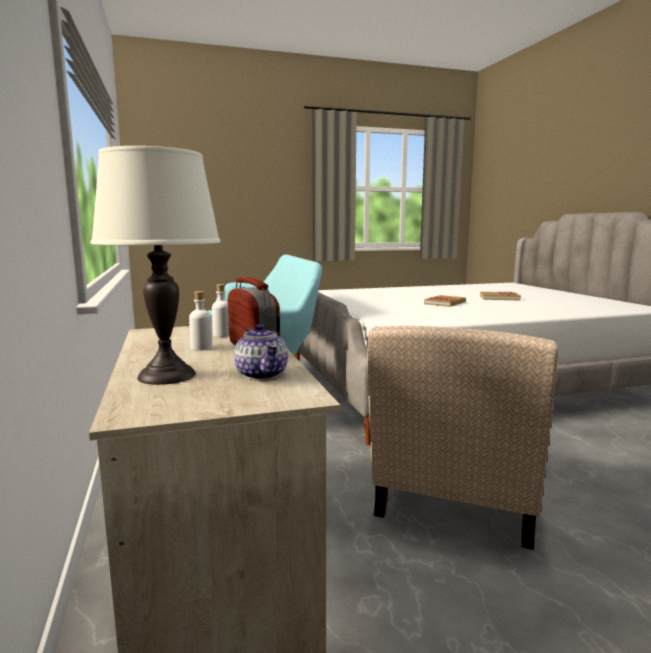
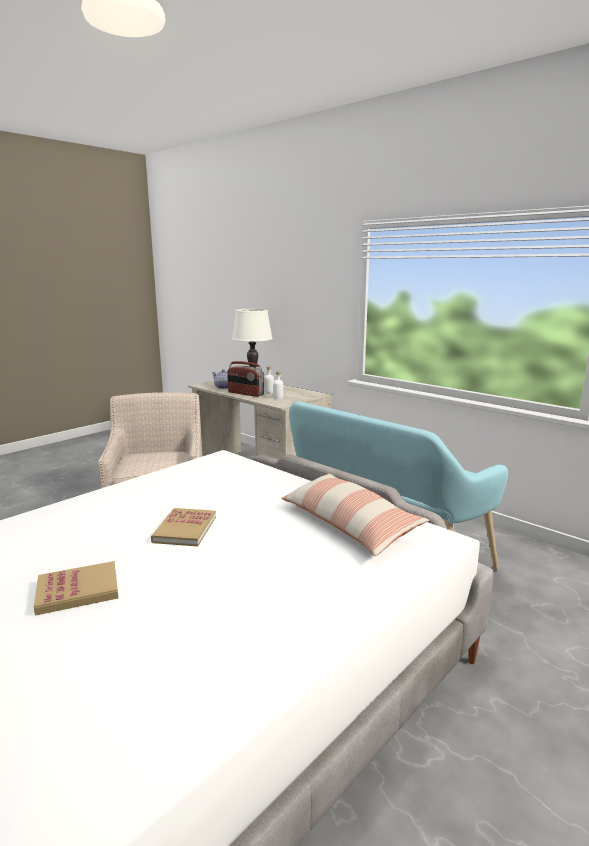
camera: 150 degrees right, 5 degrees up
(352, 296) = (348, 524): none -> pillow

